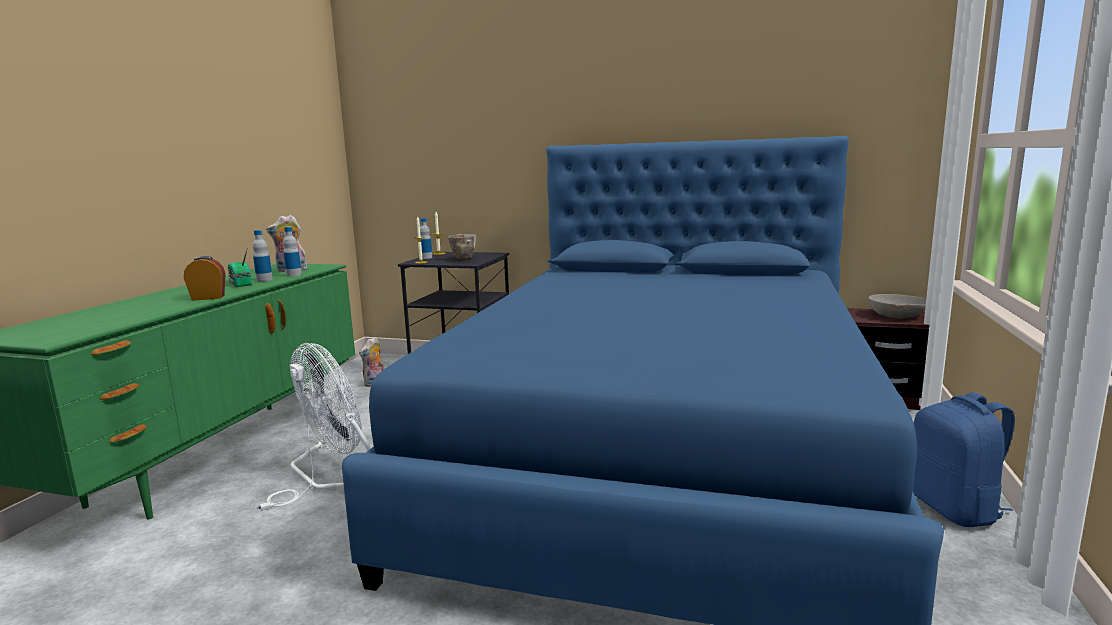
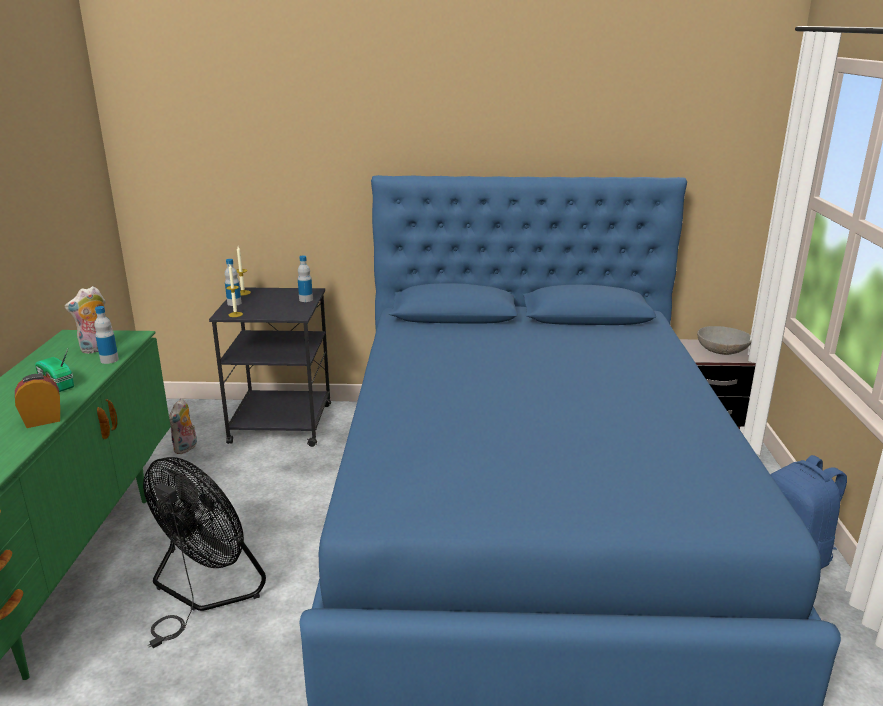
camera: 15 degrees left, 10 degrees up
(264, 280) = (80, 373): bottle -> bottle (306, 299)
(322, 474) = (195, 589): white fan -> black fan
(463, 259) = (282, 306): bowl -> none

